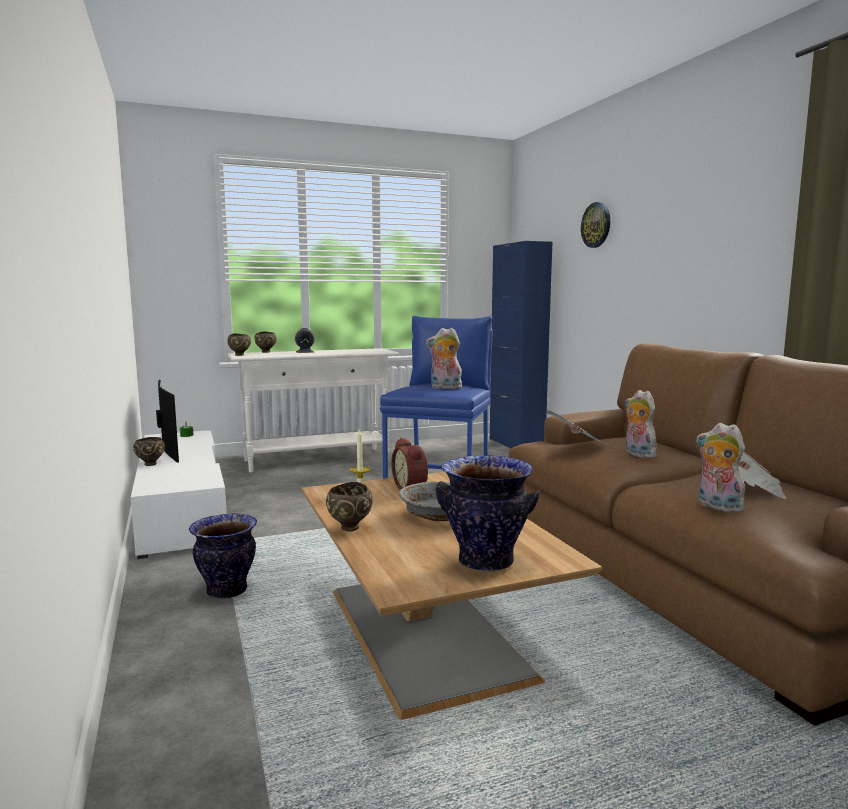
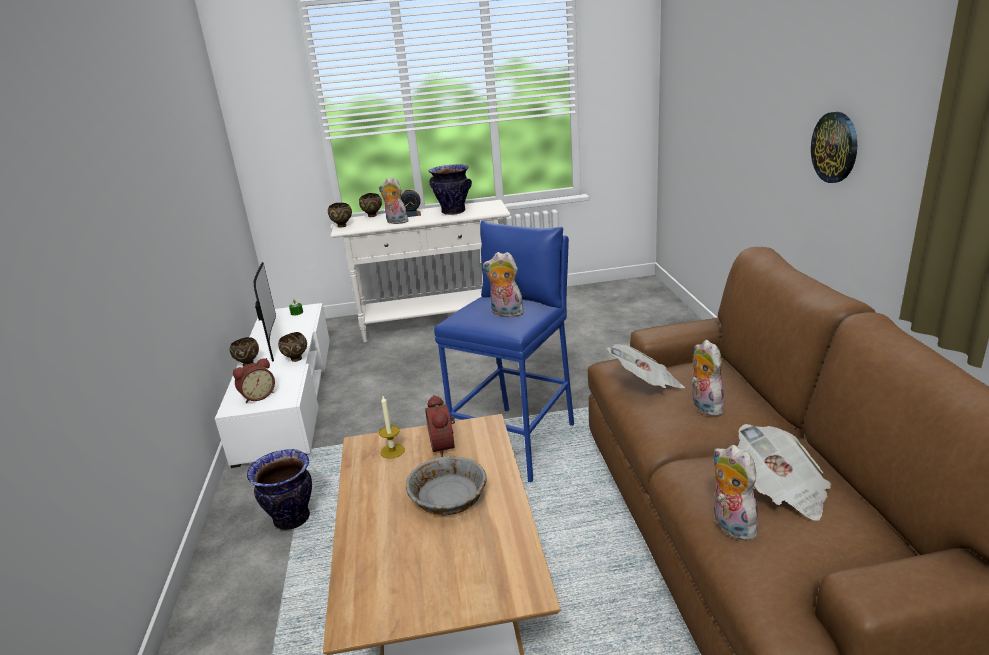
camera: 15 degrees right, 15 degrees up
(173, 482) = (258, 396): none -> alarm clock
(293, 354) = (395, 222): none -> plush toy
(349, 528) = (354, 516): brown bowl -> brown bowl (296, 359)
(486, 562) = (451, 588): vase -> vase (453, 212)
(516, 444) = (656, 299): blue cabinet -> none
(596, 225) = (739, 57): wall clock -> wall clock (835, 147)

